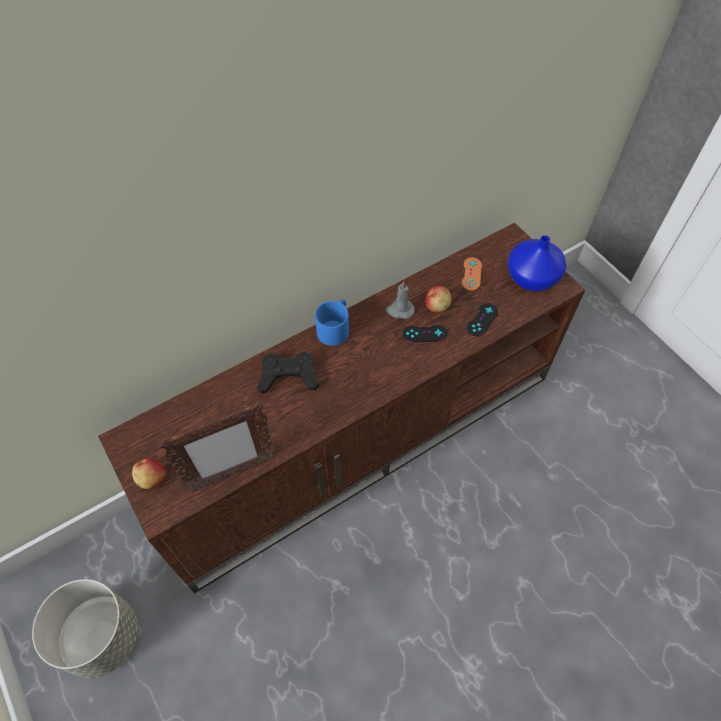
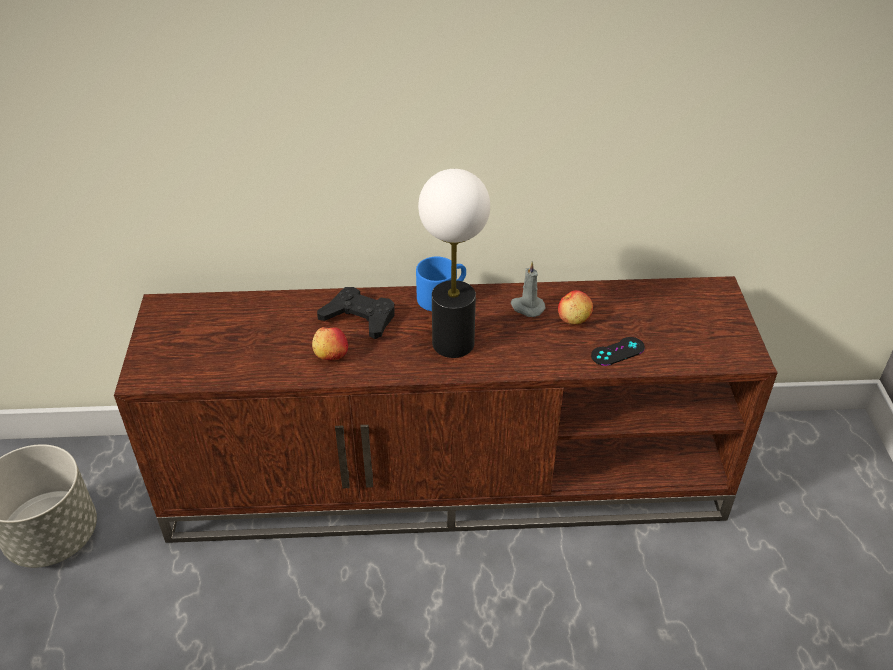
camera: 30 degrees right, 15 degrees down
(152, 478) = (160, 347): apple -> apple (331, 355)
(232, 474) = (234, 376): picture frame -> none
(371, 365) = (454, 343): none -> table lamp
(424, 334) = (537, 338): black game controller -> none
(471, 274) = (639, 305): orange game controller -> none
(530, 278) = (711, 335): blue vase -> none

